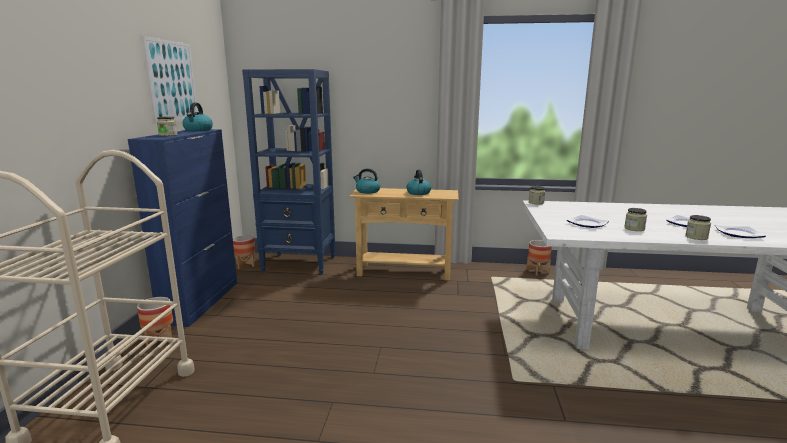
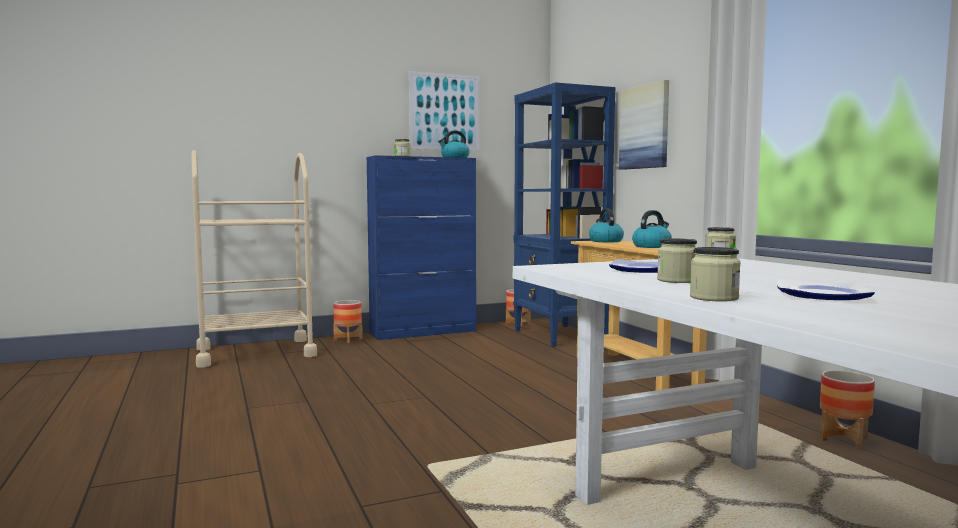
camera: 60 degrees right, 10 degrees down
(363, 105) = (644, 127): none -> picture
(738, 234) = (840, 314): plate -> none

